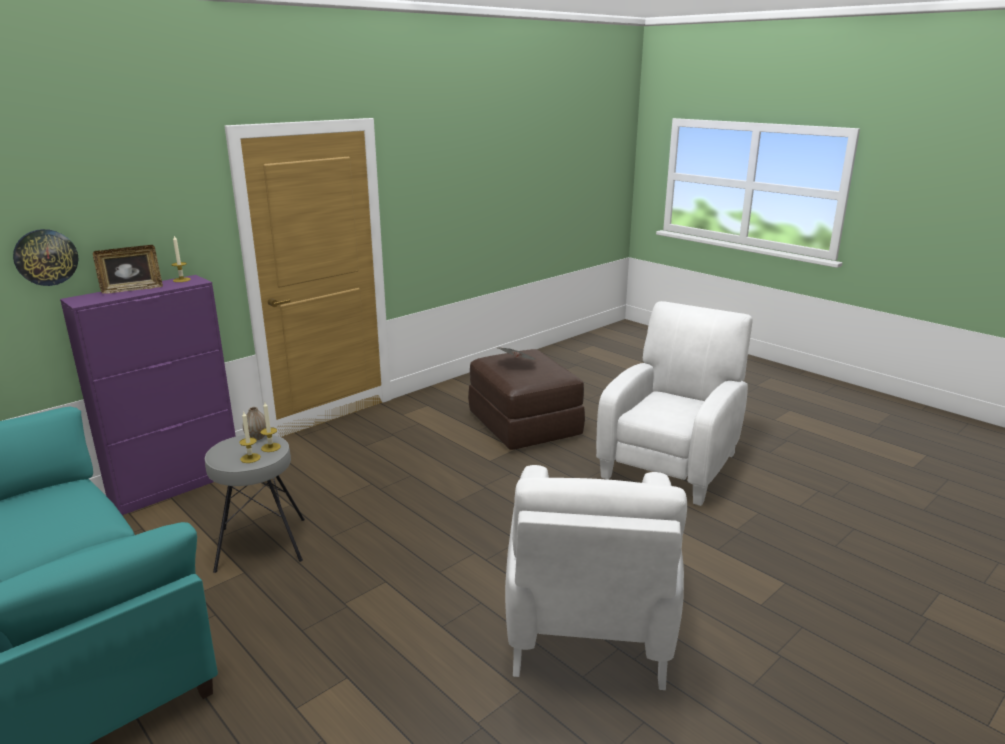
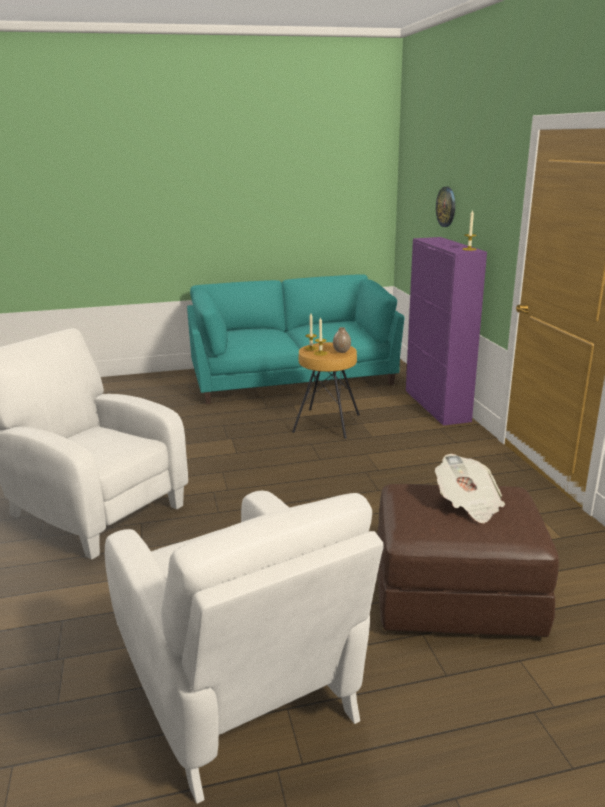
camera: 120 degrees right, 0 degrees up
(132, 289) = (449, 243): picture frame -> none
(261, 543) = (327, 423): grey stool -> brown stool

